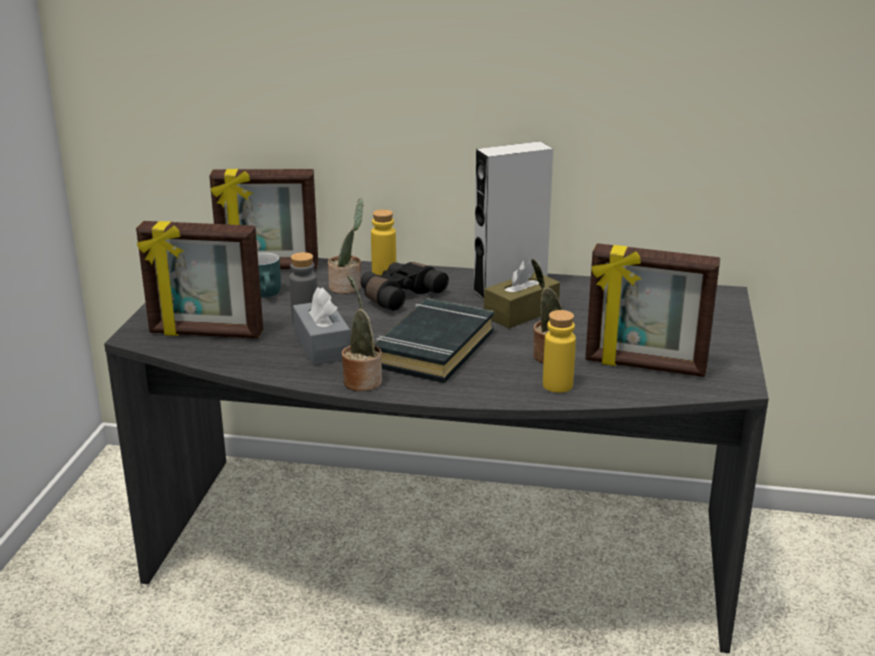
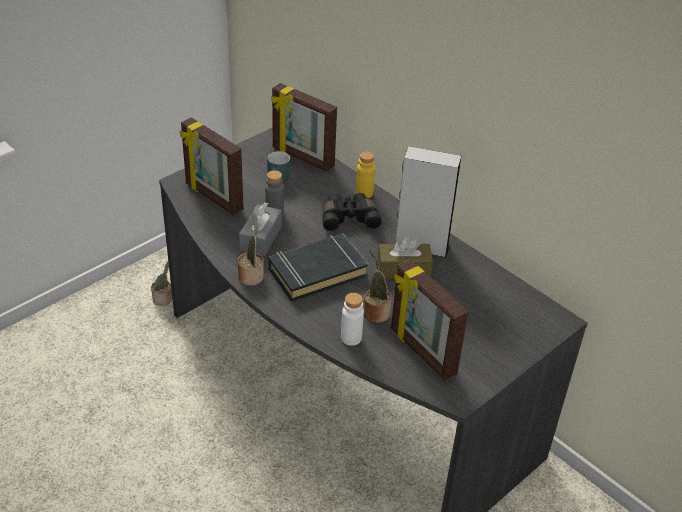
camera: 35 degrees right, 15 degrees up
(347, 287) = (328, 196): potted plant -> potted plant (164, 299)
(557, 385) = (351, 338): yellow bottle -> white bottle

